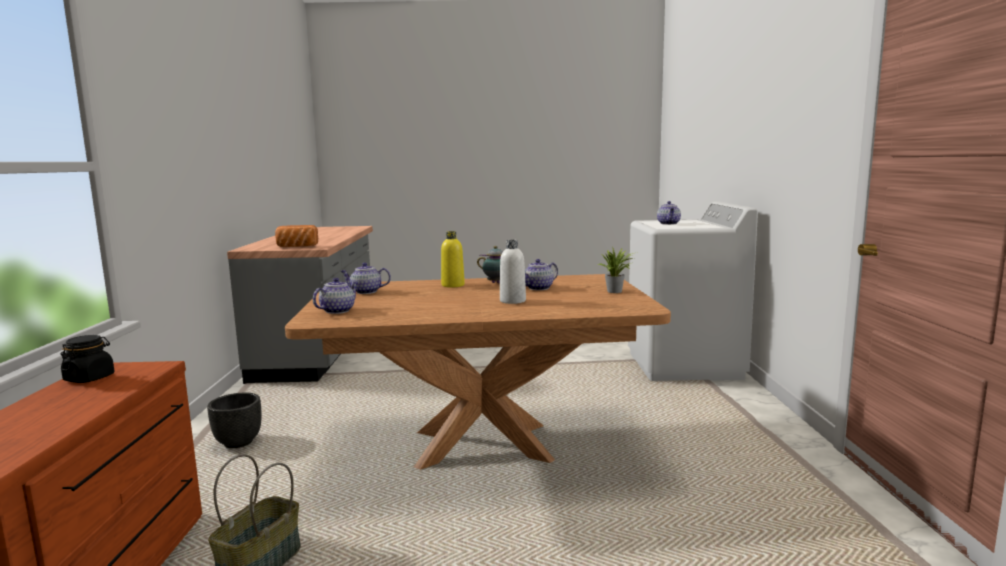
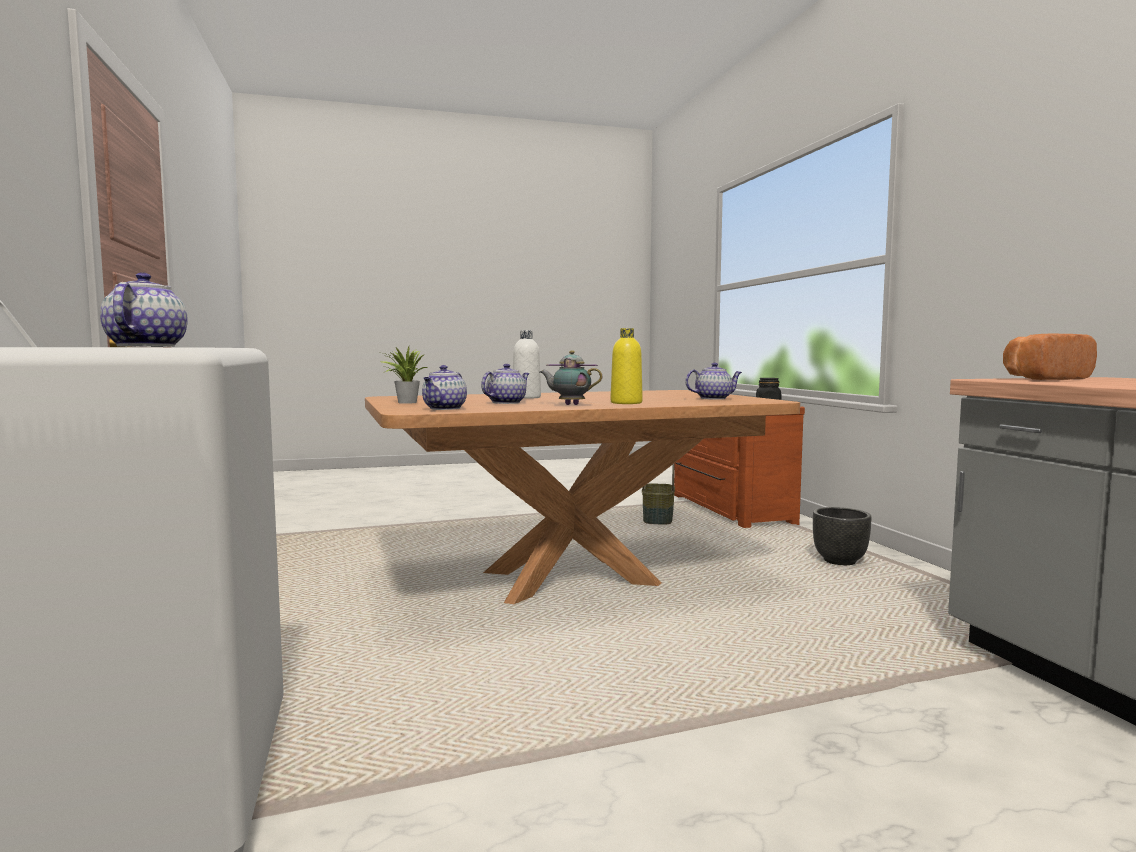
camera: 165 degrees right, 5 degrees down
(338, 311) = (682, 393): teapot -> teapot (444, 408)

